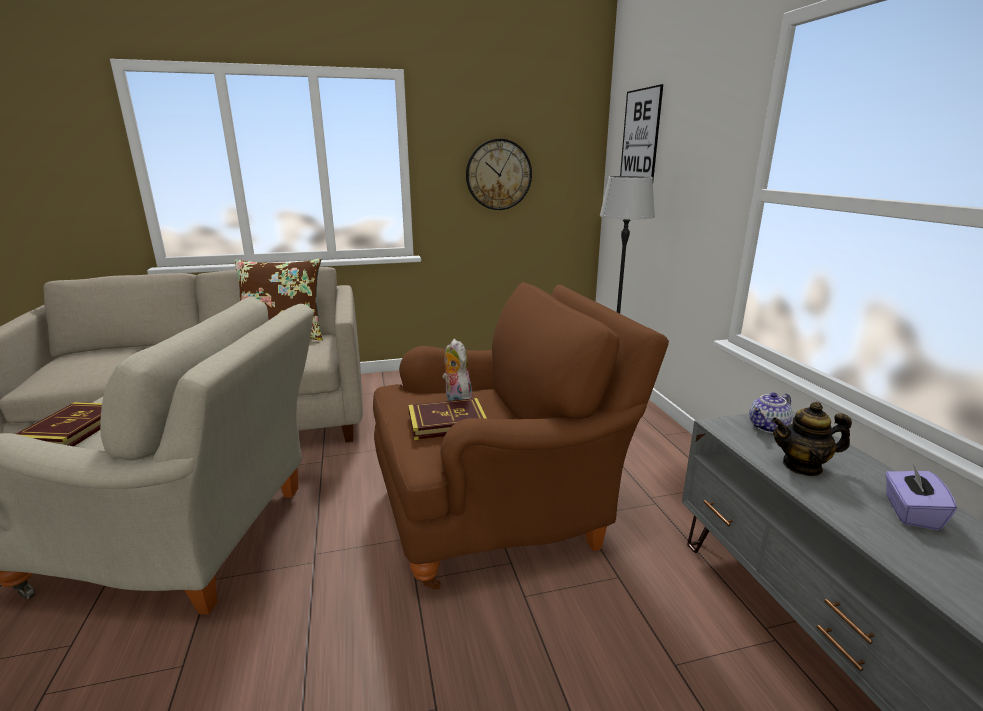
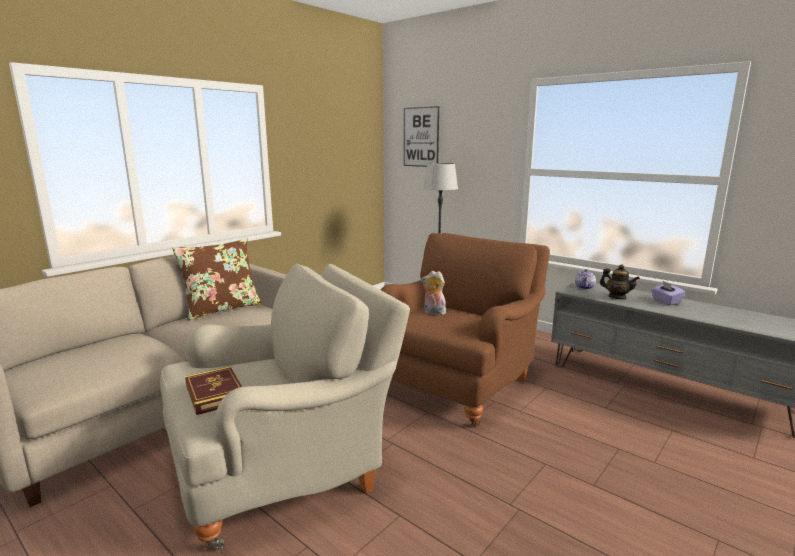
camera: 35 degrees left, 5 degrees down
(447, 423) = (452, 322): book -> none
(498, 175) = (325, 164): wall clock -> none
(802, 466) = (617, 297): teapot -> teapot turned 105 degrees counterclockwise

